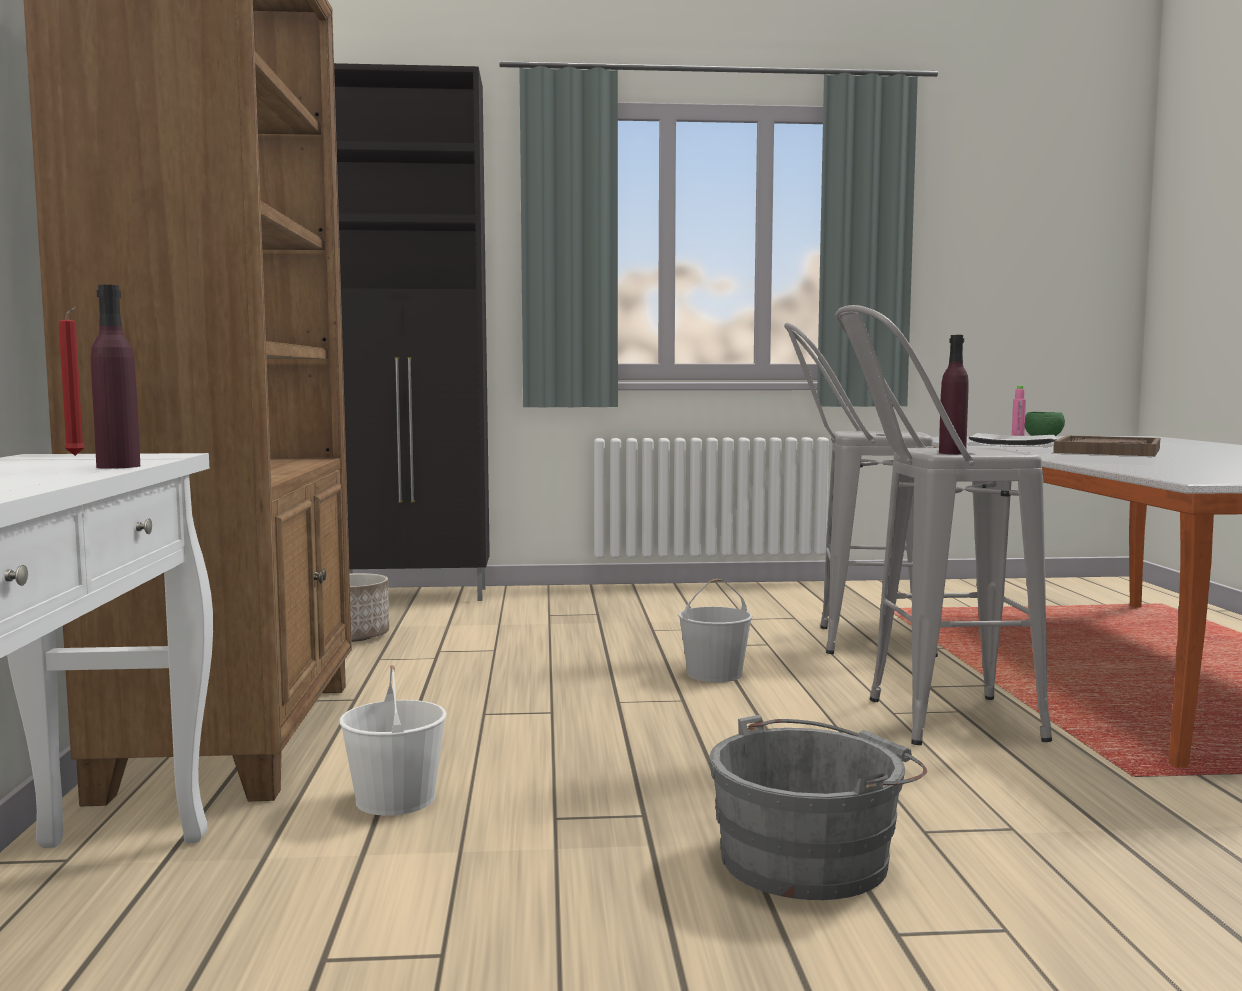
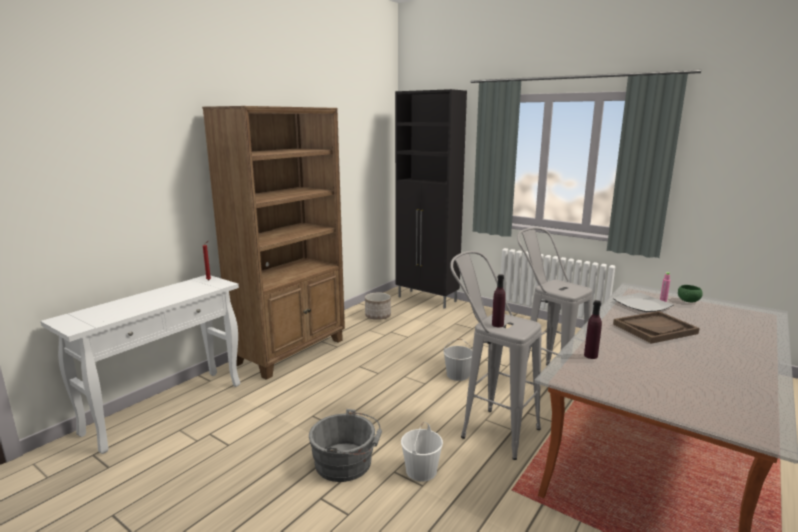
camera: 40 degrees right, 10 degrees up
(118, 466) = (192, 294): purple bottle -> purple bottle (590, 355)
(396, 799) = (290, 391): white bucket -> white bucket (421, 471)

